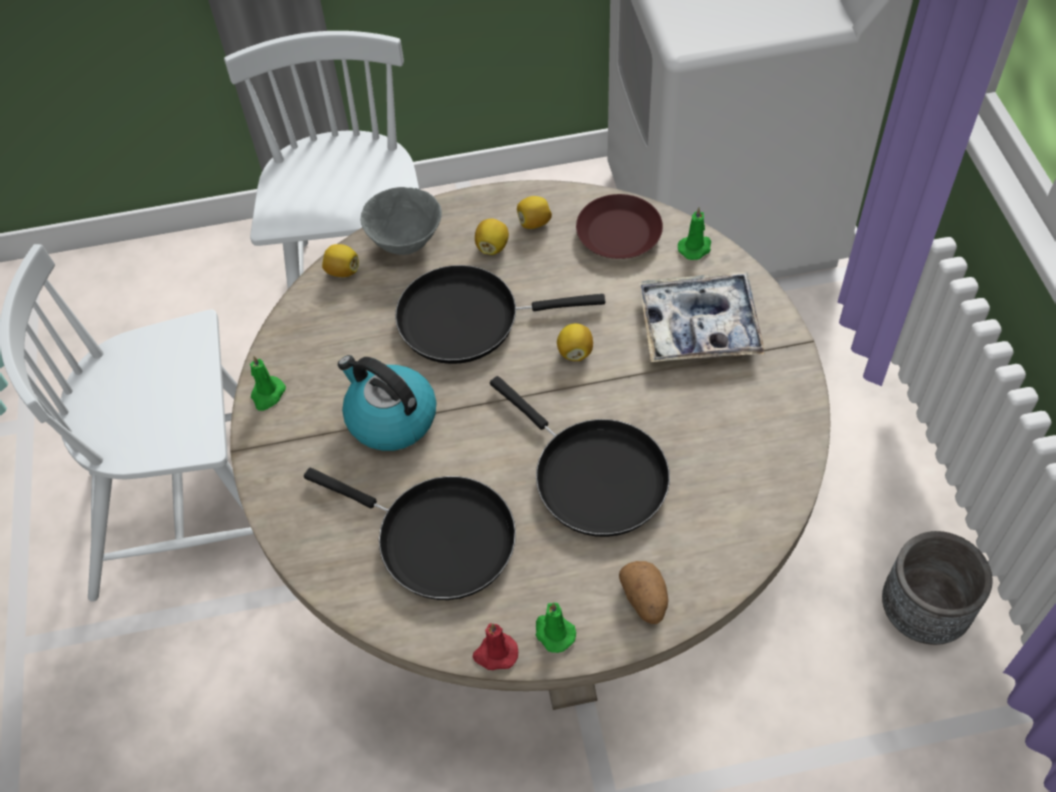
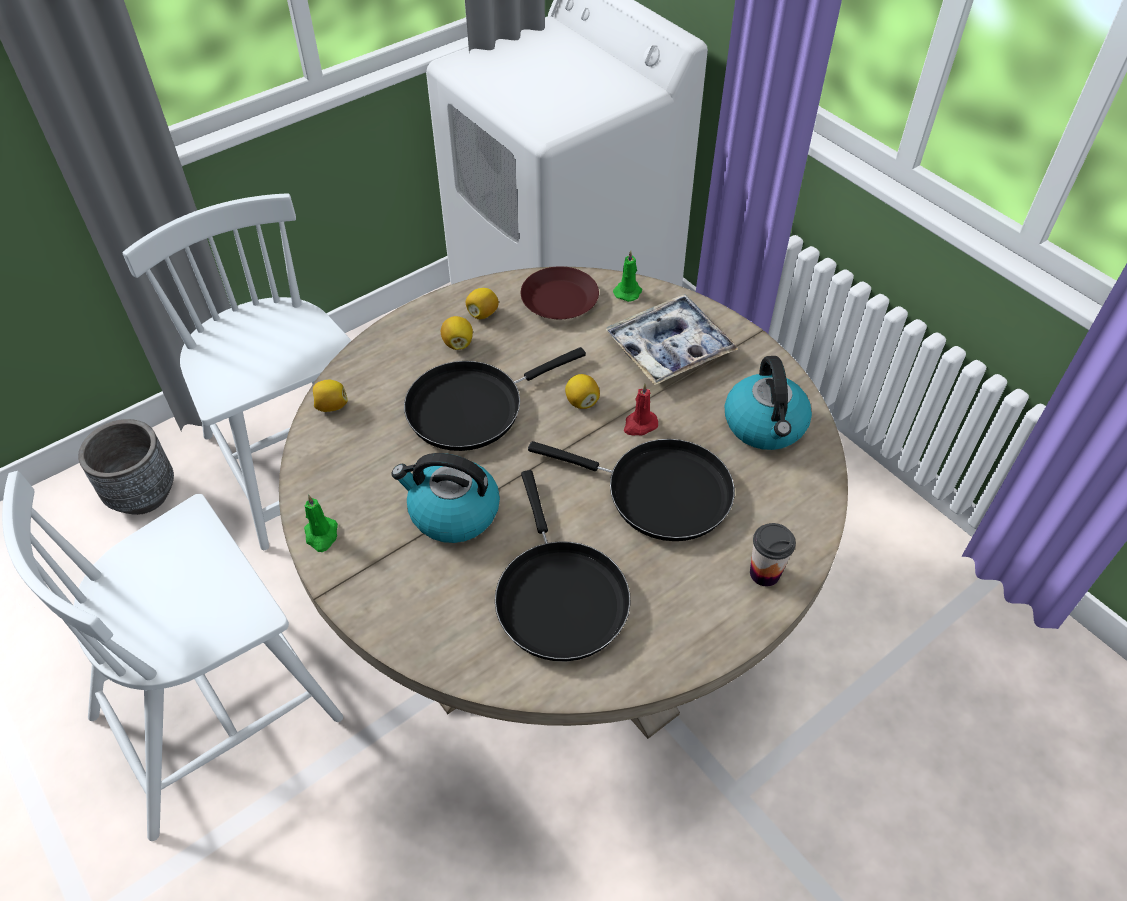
camera: 30 degrees left, 5 degrees down
(406, 242) = (377, 364): grey bowl -> none
(437, 538) = (559, 596): black frying pan -> black frying pan turned 75 degrees clockwise
(495, 654) = (670, 671): red candle -> red candle (639, 425)
(553, 632) = (708, 631): green candle -> none
(645, 600) = (764, 573): potato -> cup
(746, 448) = (765, 425): none -> kettle
(921, 613) = (879, 539): grey planter -> grey planter (143, 495)

